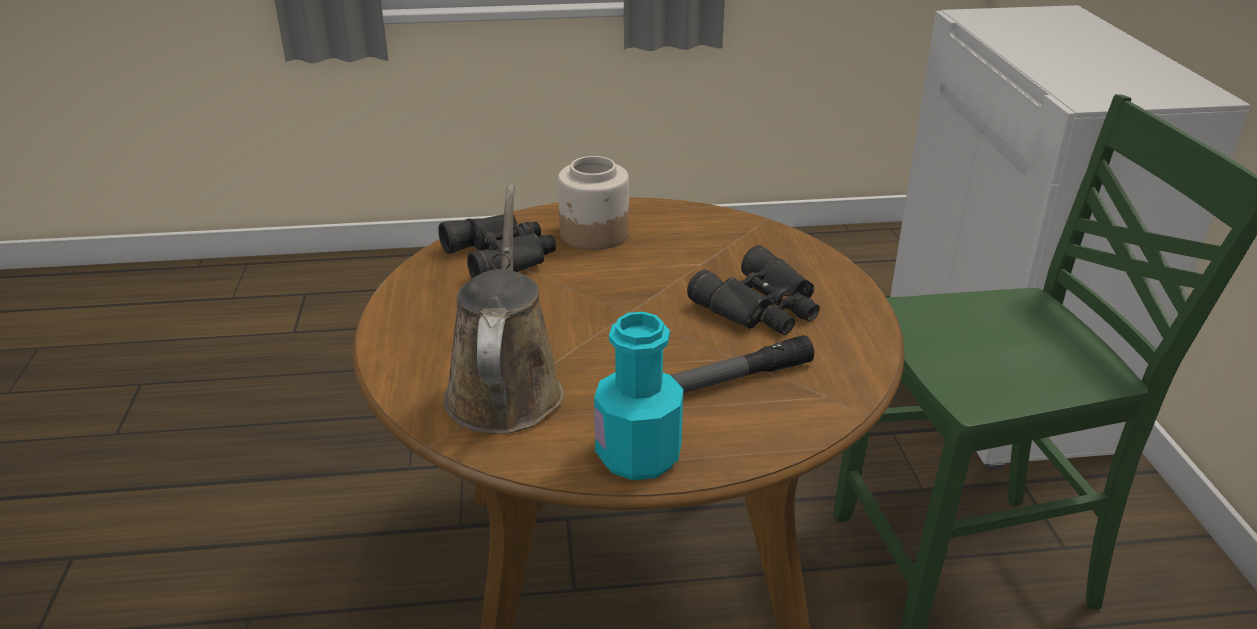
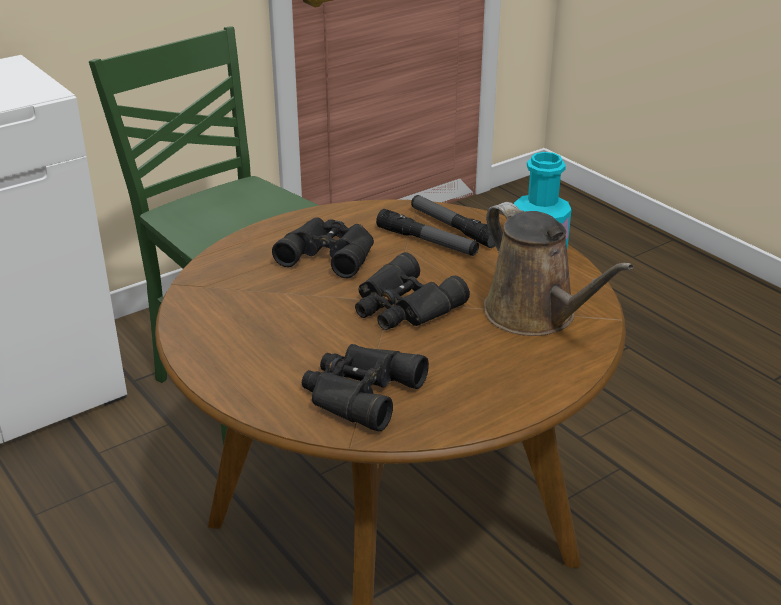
camera: 120 degrees left, 0 degrees up
(505, 388) = (535, 315): brown watering can -> brown watering can turned 90 degrees counterclockwise
(594, 234) = (273, 359): jar -> none
(608, 316) = (403, 307): none -> black binoculars
(760, 411) = (453, 228): none -> flashlight

